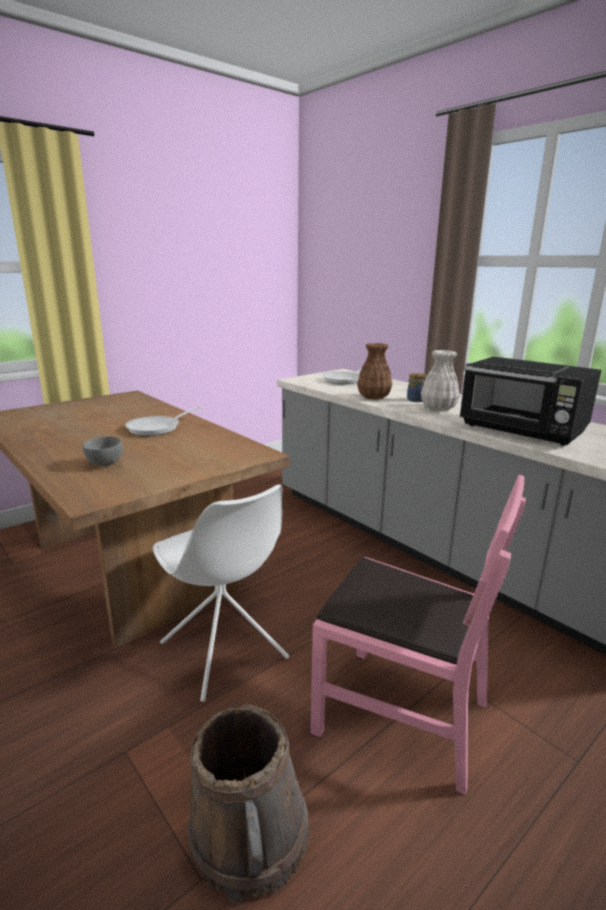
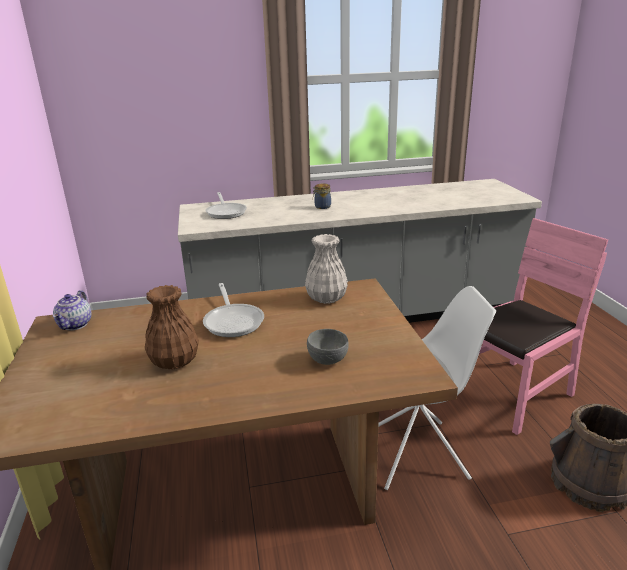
camera: 60 degrees left, 5 degrees up
(129, 398) = (76, 325): none -> teapot
(373, 397) = (297, 216): brown vase -> brown vase (175, 361)
(439, 408) = (353, 206): white vase -> white vase (327, 298)
(523, 430) = (423, 201): black microwave -> none

